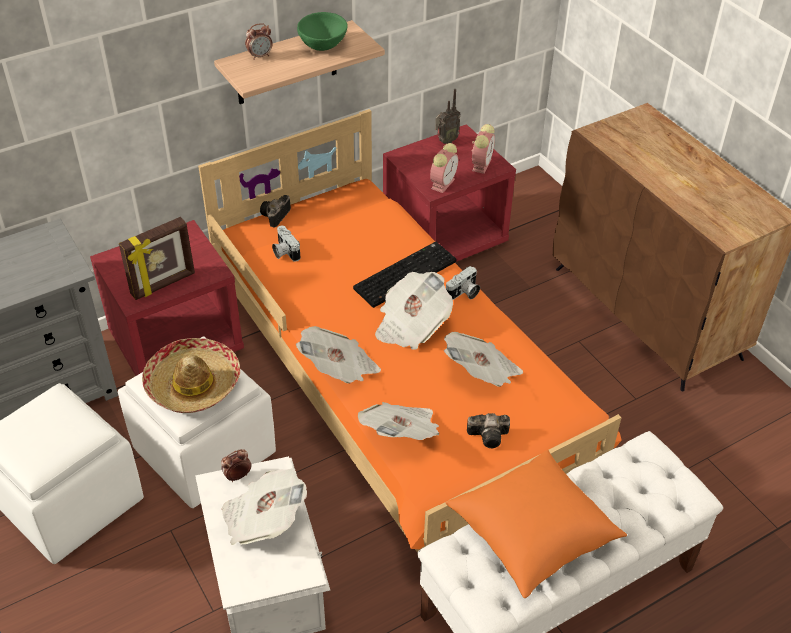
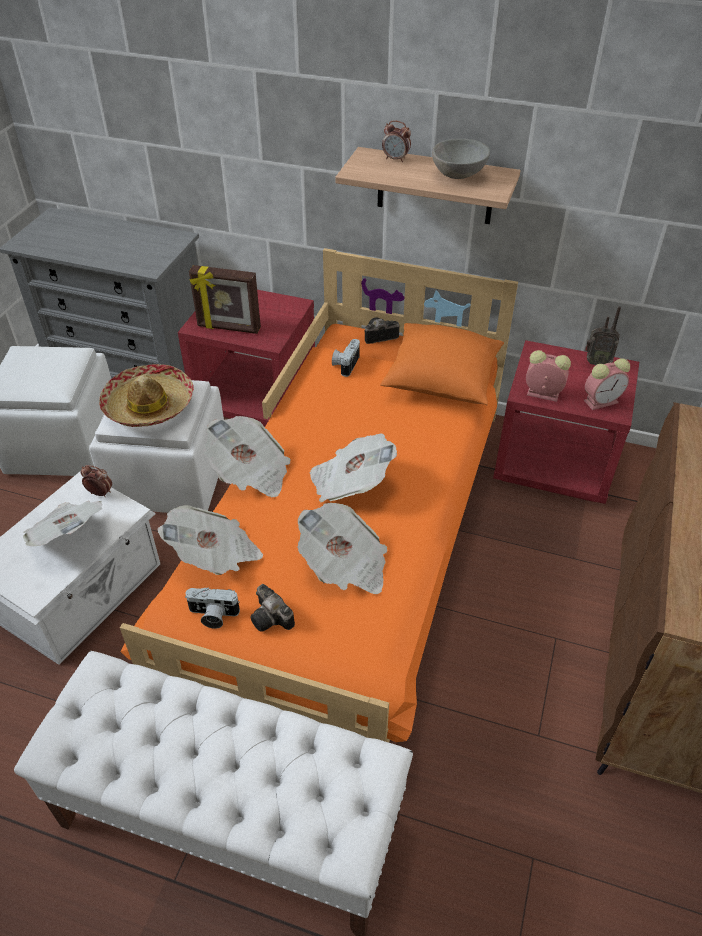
camera: 50 degrees right, 0 degrees up
(324, 46) = (459, 176): green bowl -> grey bowl
(405, 274) = (407, 442): keyboard -> none
(443, 183) = (541, 393): alarm clock -> alarm clock turned 150 degrees counterclockwise
(463, 293) = (430, 493): camera -> camera (212, 615)
(532, 535) = (169, 727): orange pillow -> orange pillow (441, 380)

